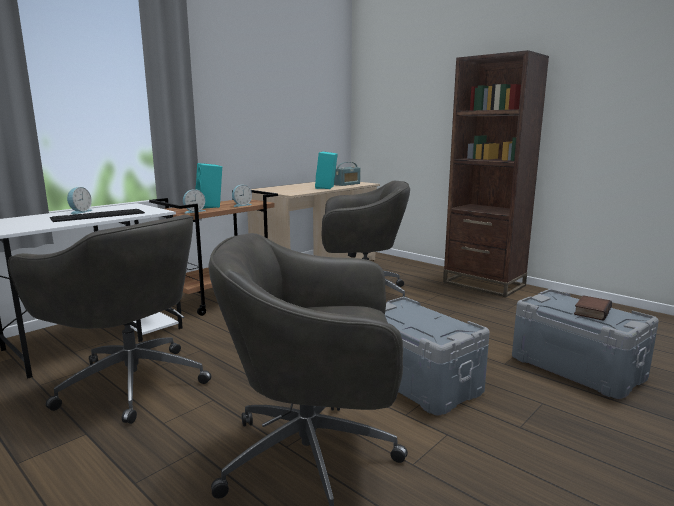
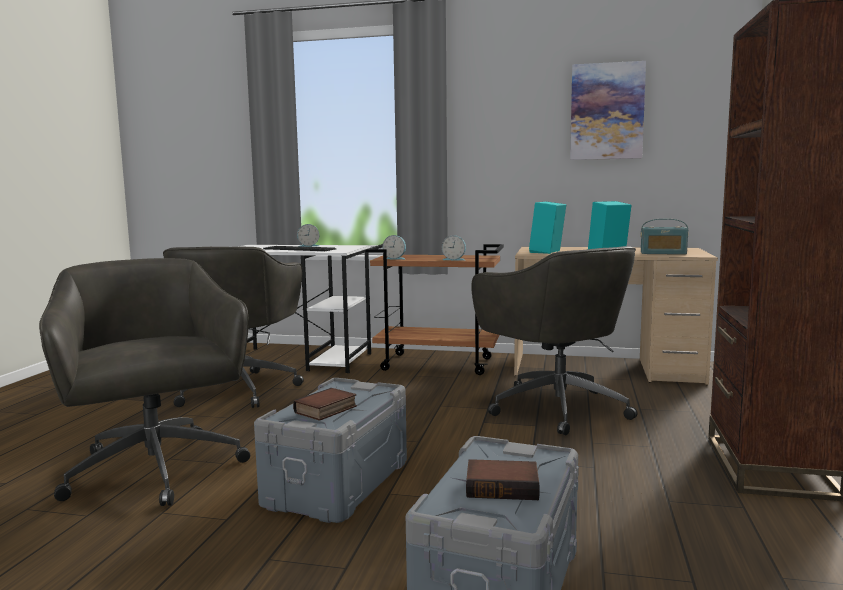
camera: 60 degrees right, 5 degrees down
(210, 206) = (429, 257): turquoise speaker -> turquoise speaker (547, 252)
(287, 86) = (606, 111): none -> picture
(432, 325) = (326, 410): none -> book

